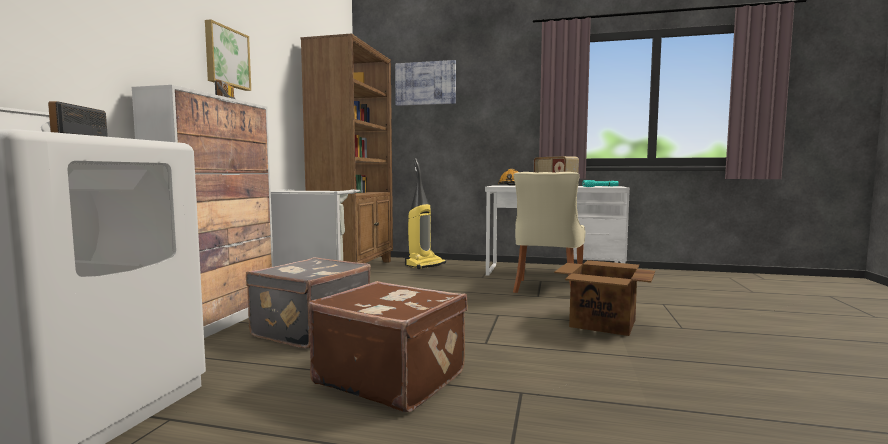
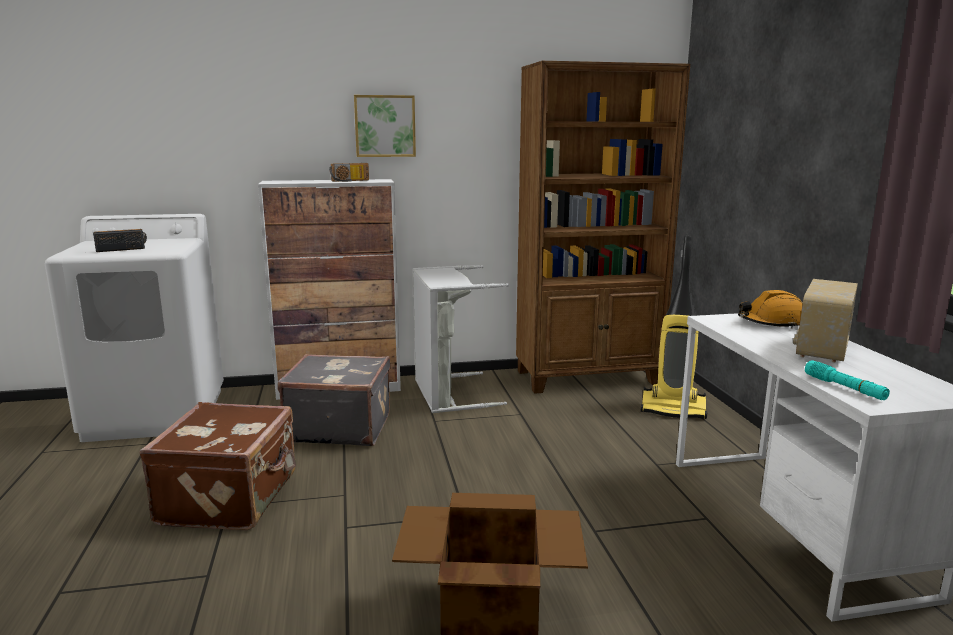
camera: 65 degrees right, 10 degrees up
(425, 83) = (751, 98): picture -> none
(547, 289) = (652, 532): beige chair -> none

